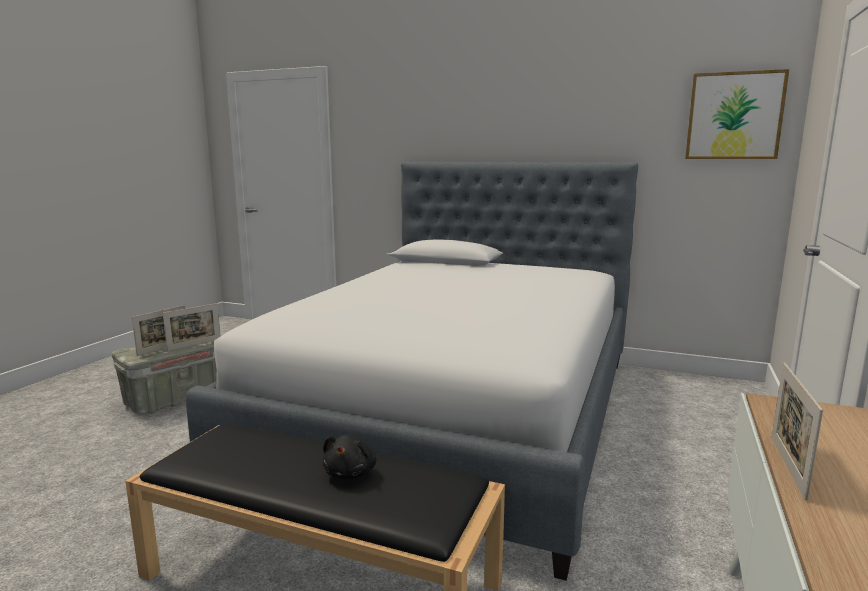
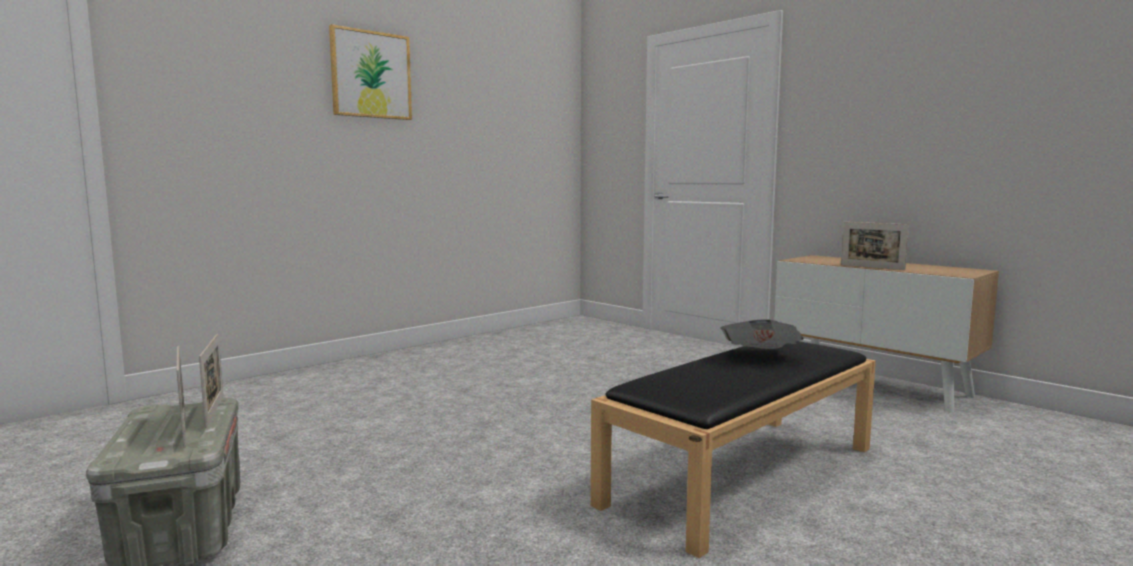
camera: 65 degrees left, 5 degrees down
(351, 473) = (761, 357): black plush toy -> newspaper
(456, 412) = (504, 390): bed -> none
(734, 116) = (547, 103): picture -> picture (371, 75)

